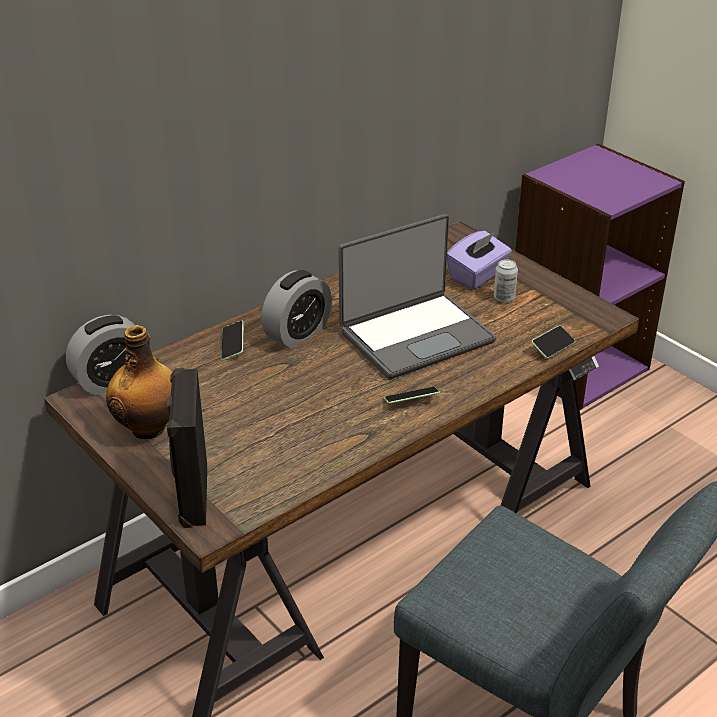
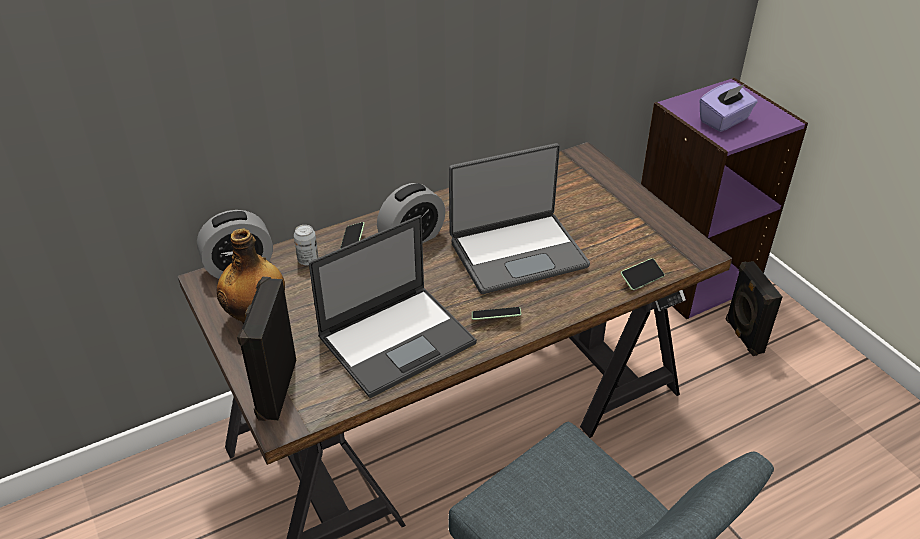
camera: 10 degrees right, 5 degrees up
(312, 432) = (398, 339): none -> laptop
(477, 276) = (590, 198): purple tissue box -> purple tissue box (724, 121)
(504, 298) = (609, 223): can -> can (308, 260)
(643, 420) = (742, 336): none -> black speaker

